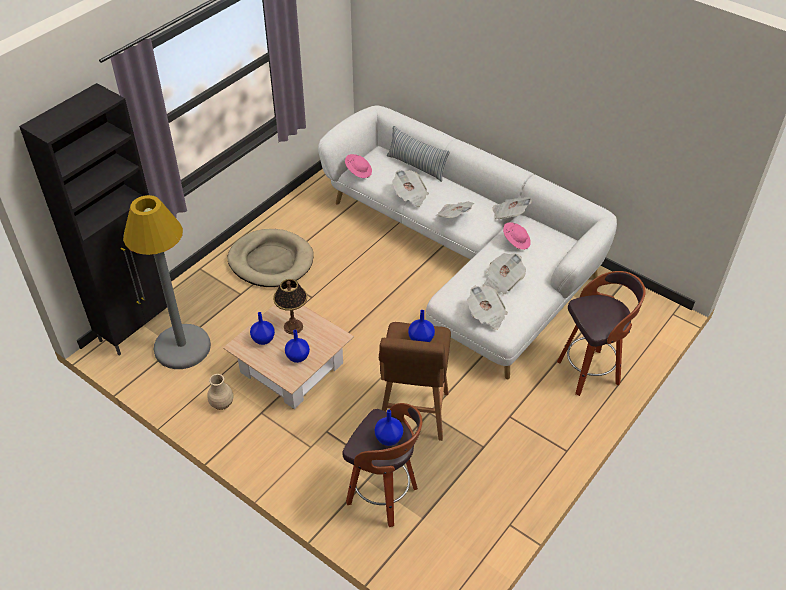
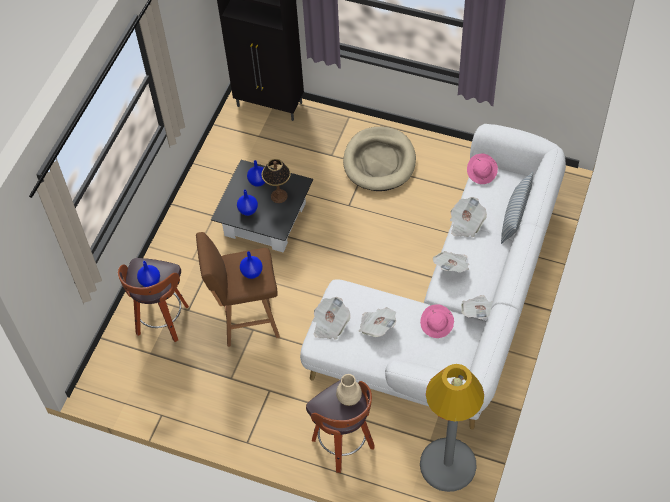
camera: 75 degrees right, 10 degrees up
(182, 347) = (259, 141): grey floor lamp -> grey floor lamp (448, 465)
(222, 403) = (214, 188): beige vase -> beige vase (349, 398)
(292, 368) = (265, 219): beige coffee table -> black coffee table

